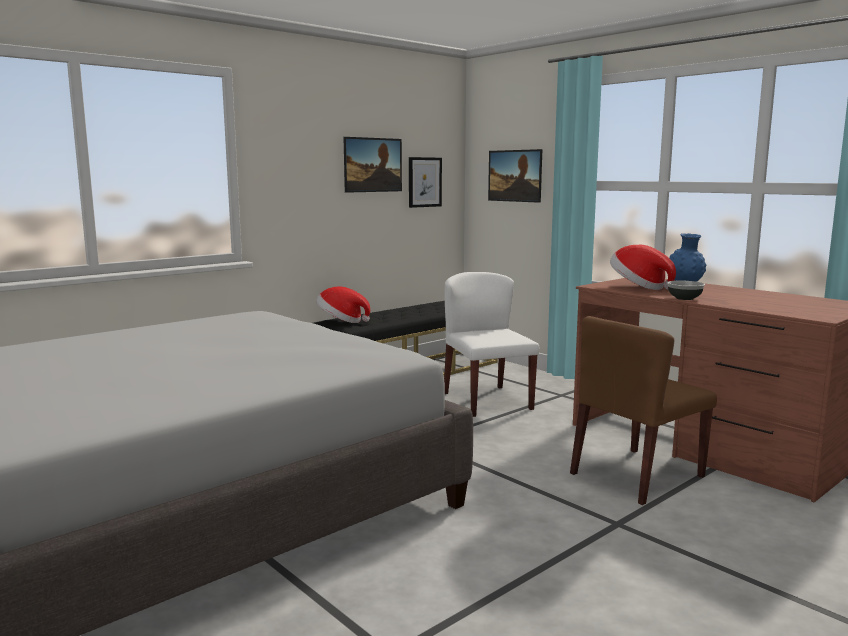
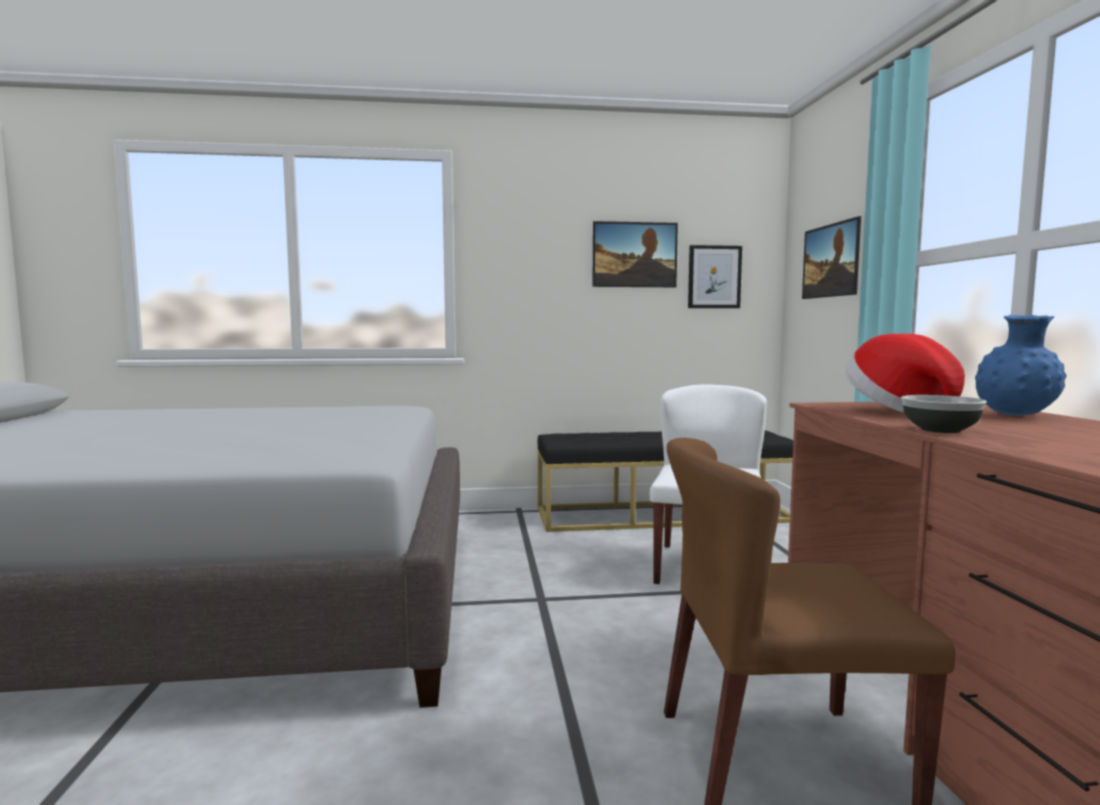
camera: 35 degrees right, 5 degrees down
(341, 321) = (563, 436): hat -> none

